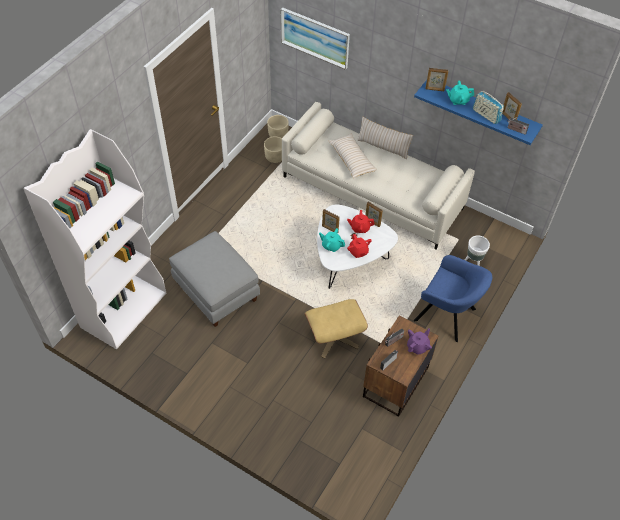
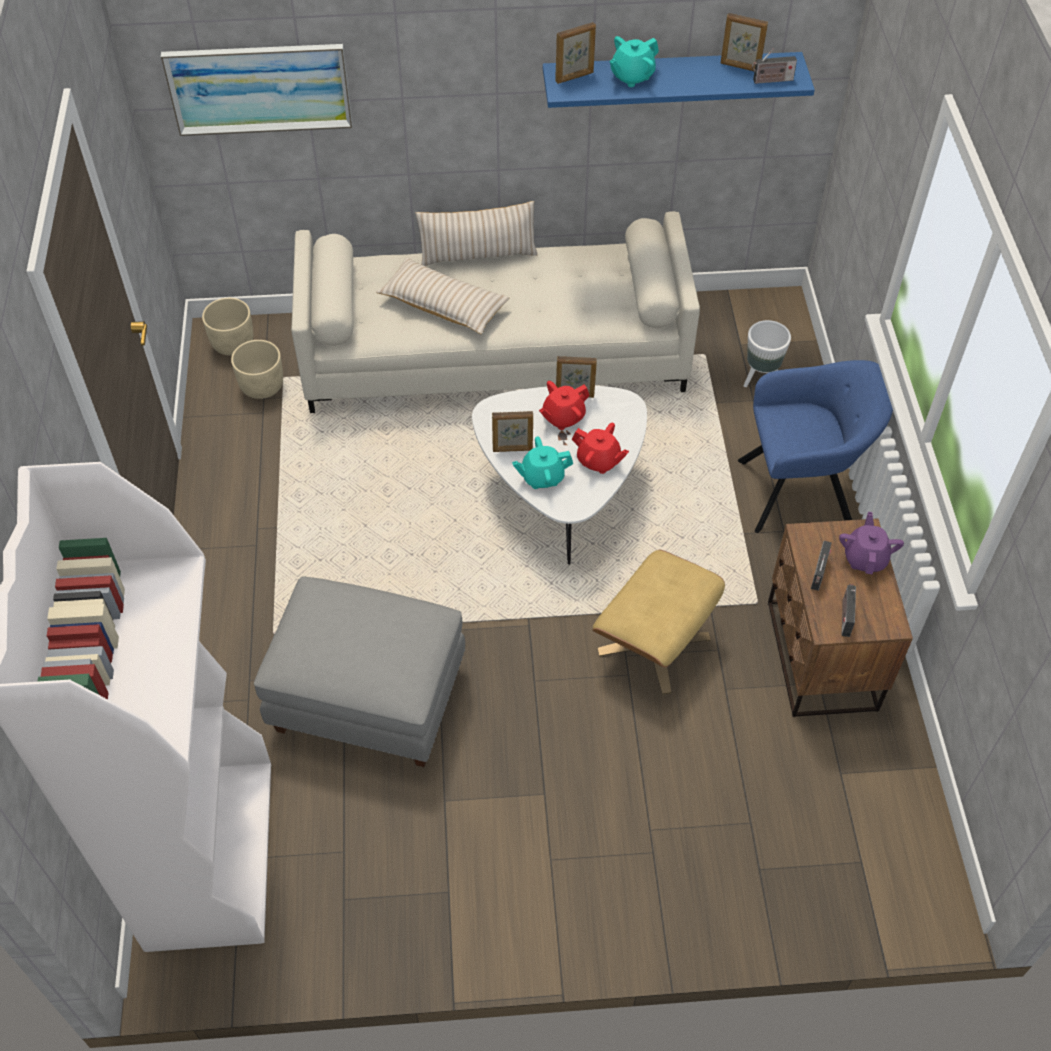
camera: 35 degrees left, 0 degrees up
(486, 115) = (701, 79): radio -> none

